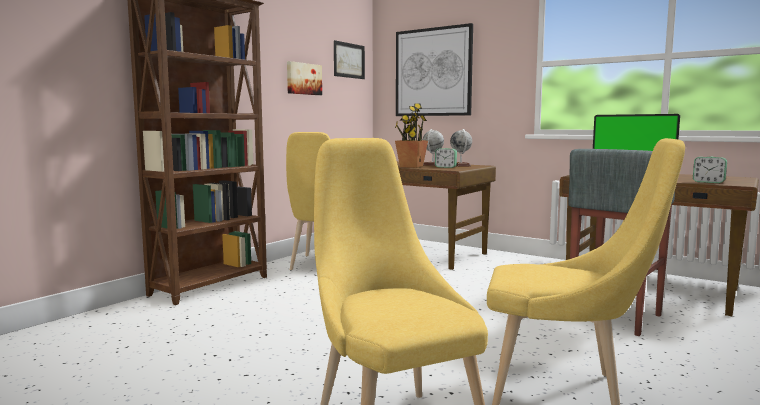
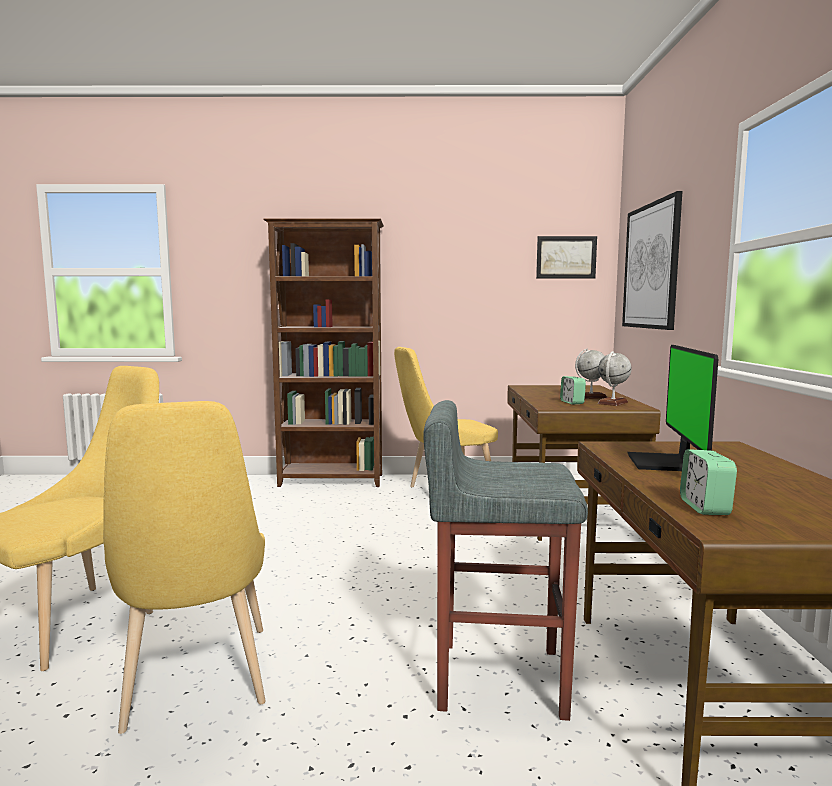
camera: 55 degrees right, 0 degrees up
(303, 79) = (483, 285): picture -> none
(411, 166) = (543, 396): potted plant -> none

